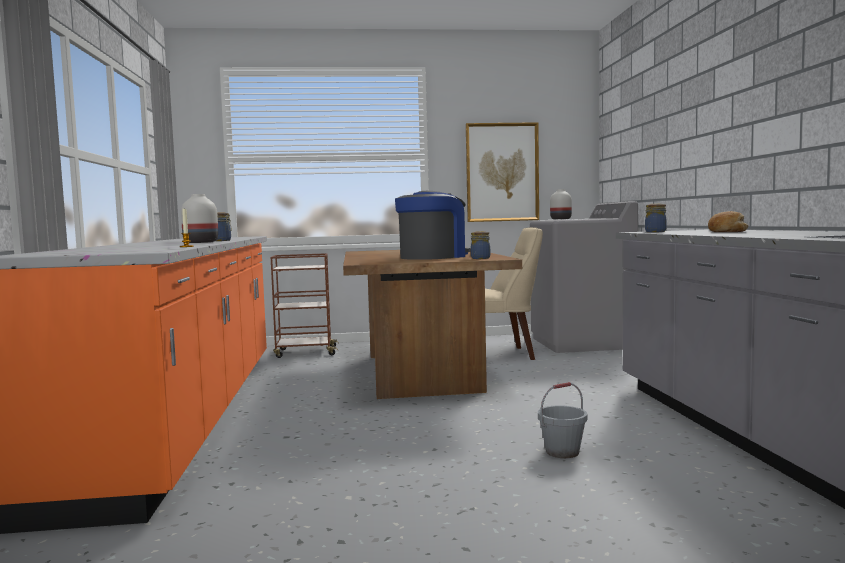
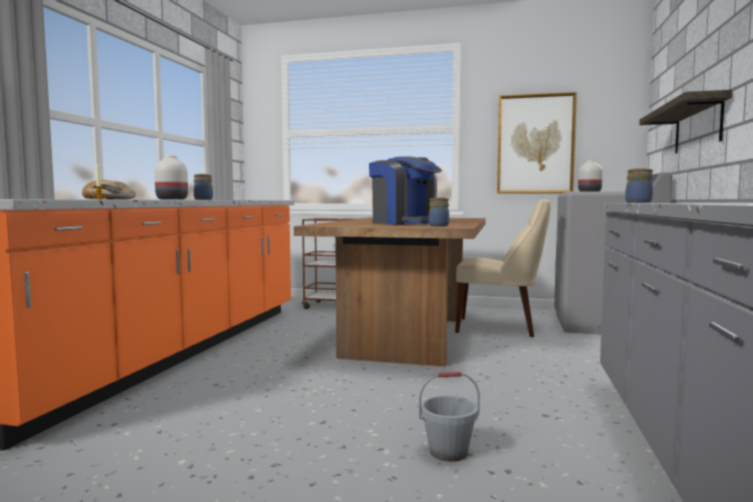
camera: 20 degrees right, 0 degrees up
(433, 257) = (406, 223): coffee machine -> coffee machine turned 75 degrees clockwise
(664, 163) = (697, 127): none -> shelf
(726, 232) = (713, 203): bread -> bread (108, 199)

